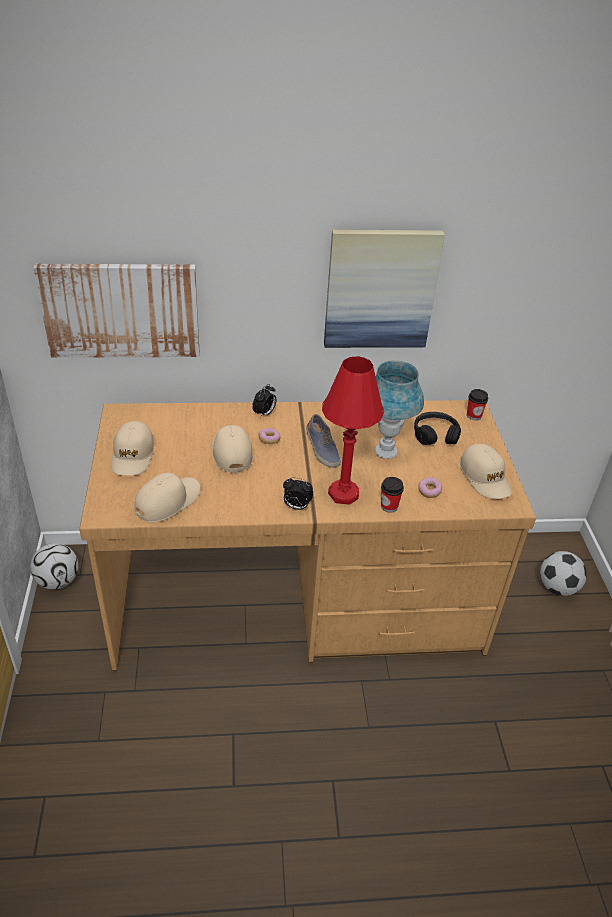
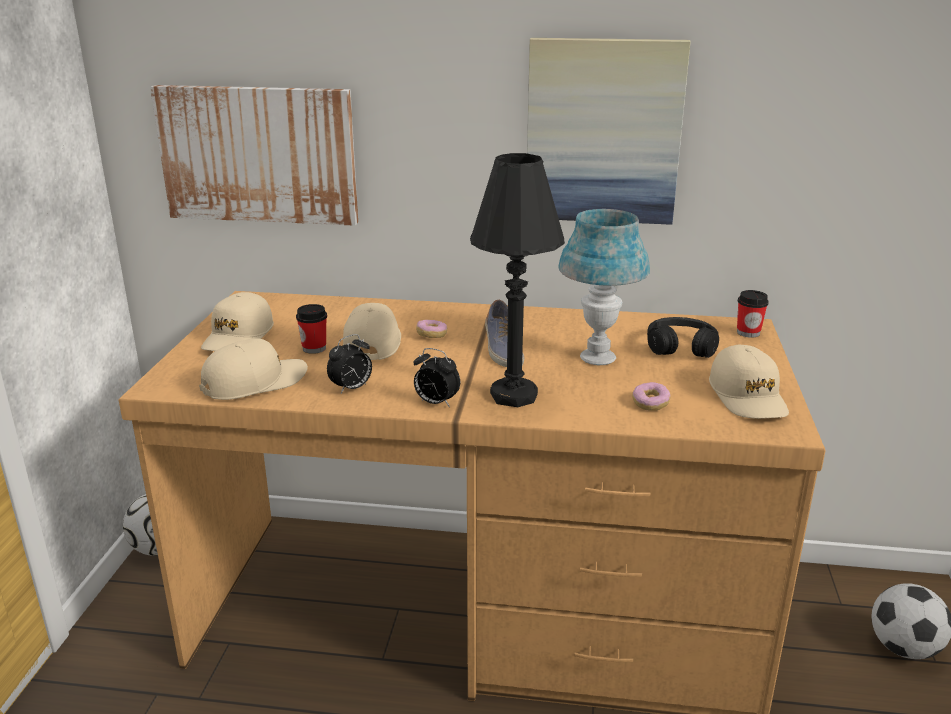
camera: 15 degrees right, 15 degrees down
(264, 414) = (438, 311): alarm clock -> alarm clock (351, 388)
(343, 494) = (513, 395): red table lamp -> black table lamp
(389, 506) = (579, 414): cup -> cup (314, 348)

